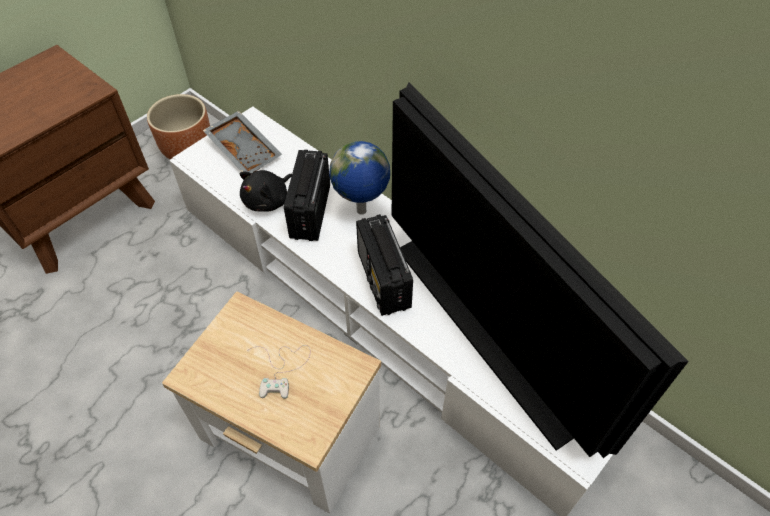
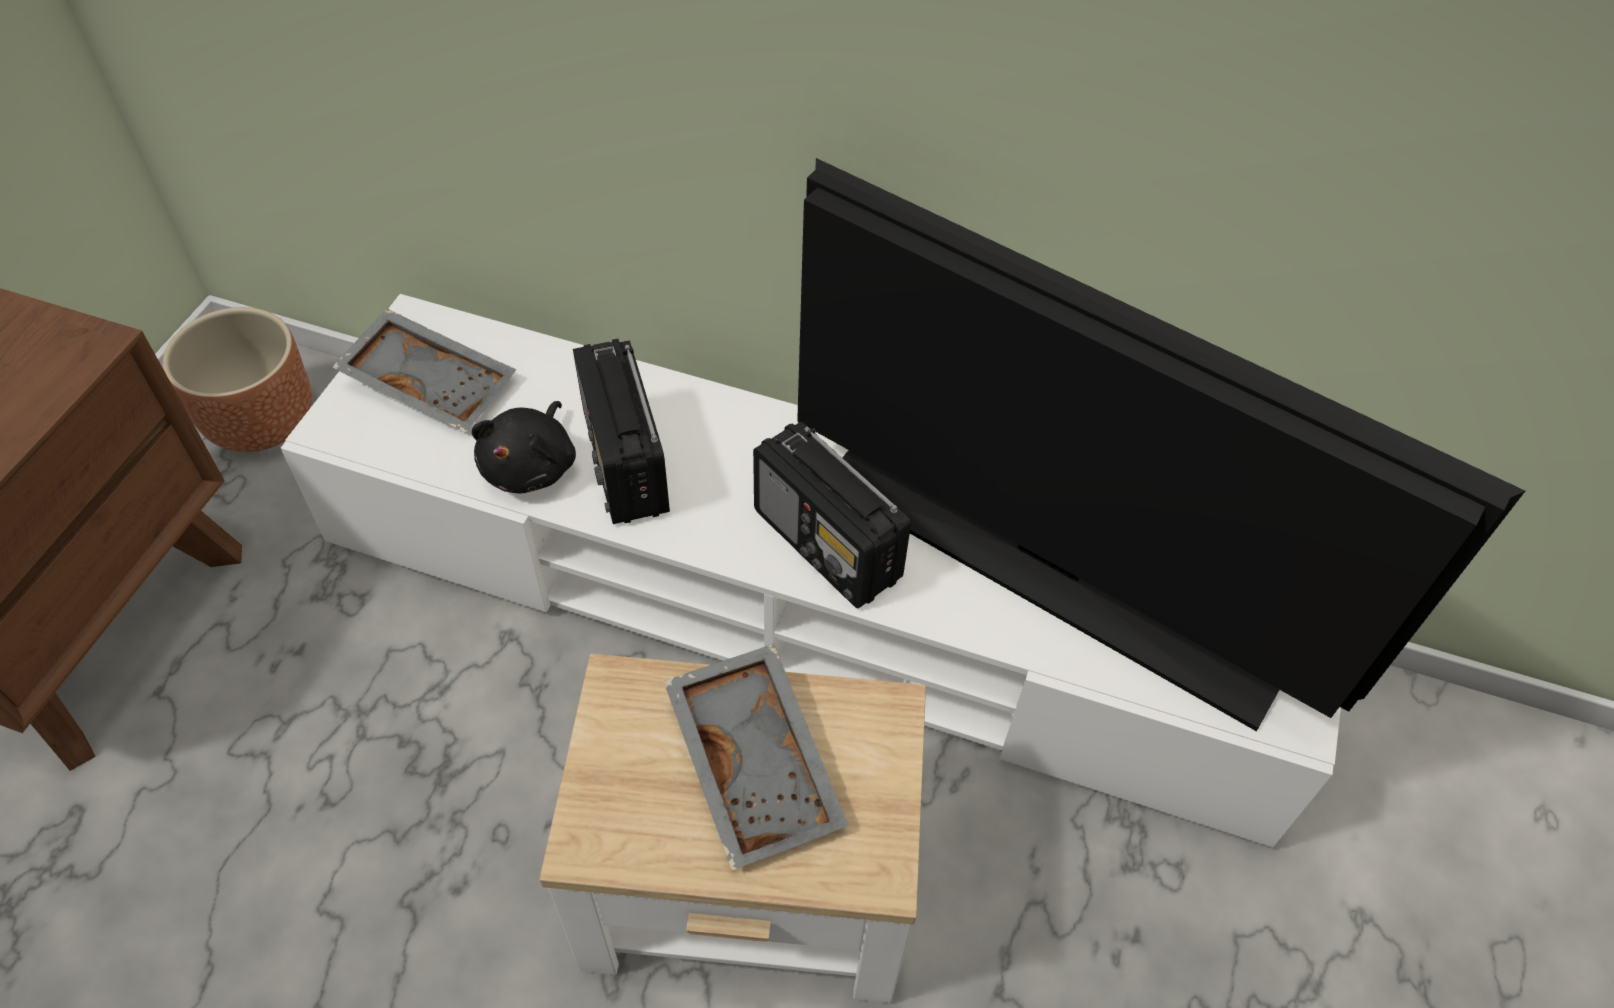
camera: 25 degrees left, 0 degrees up
(282, 368) = (758, 764): white game controller -> grey tray
(362, 212) = (722, 433): globe -> none

